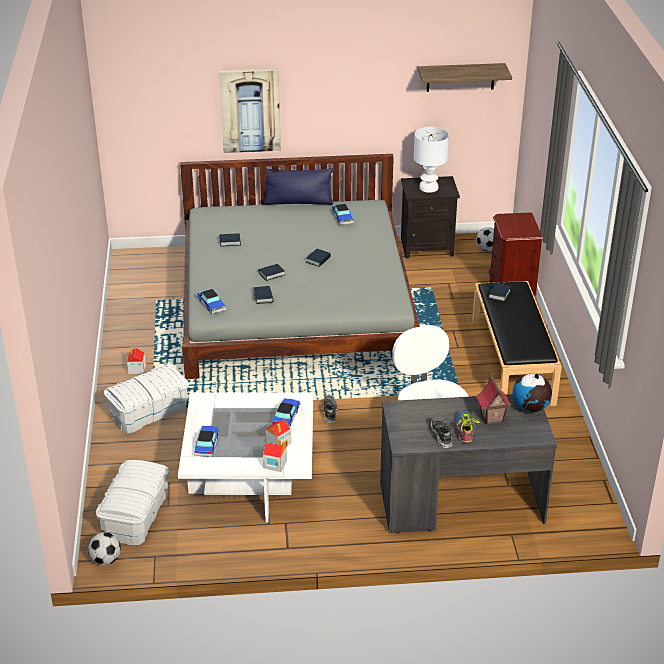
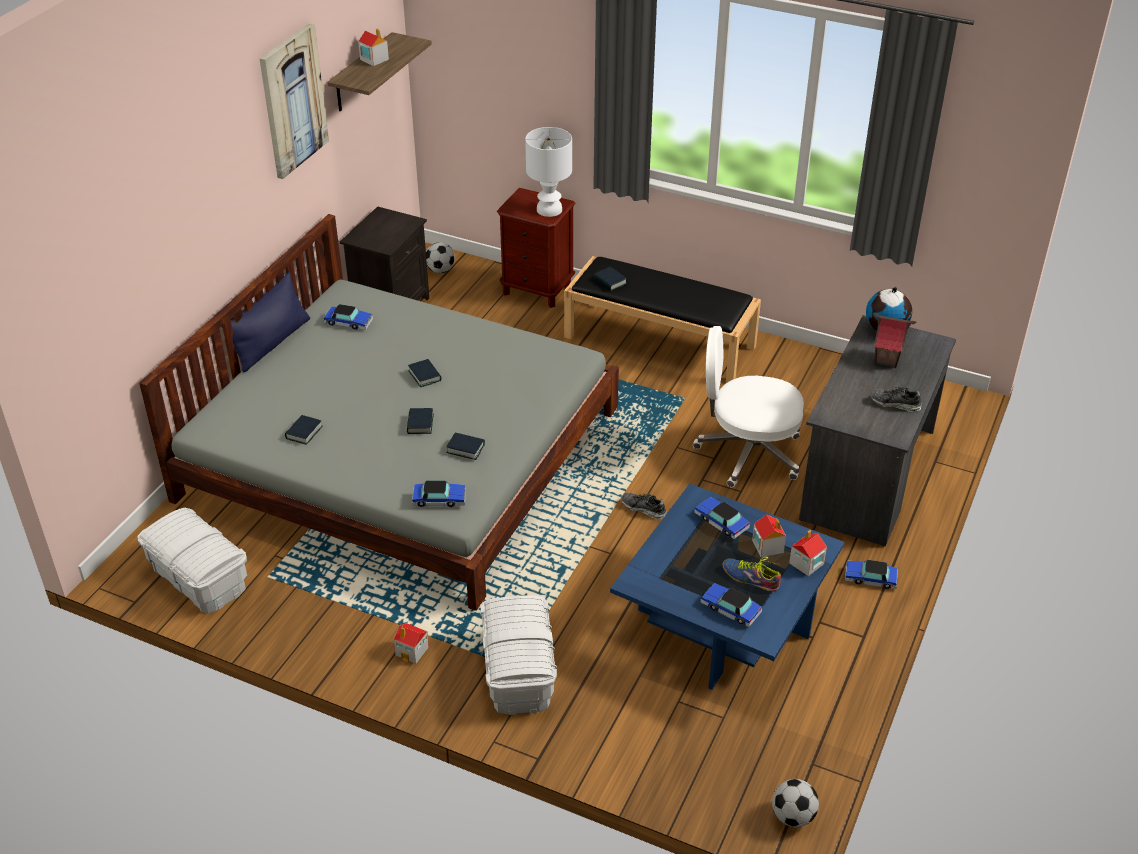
camera: 60 degrees left, 5 degrees up
(135, 516) = (724, 757): white storage box -> white storage box (198, 578)
(250, 110) = (191, 251): picture -> picture (293, 101)
(250, 480) = (723, 623): white coffee table -> blue coffee table
(349, 535) = (870, 578): none -> toy car
(429, 187) = (384, 231): white table lamp -> white table lamp (549, 209)
(462, 69) = (374, 59): none -> toy house
(464, 429) = (894, 385): shoe -> shoe (750, 578)

